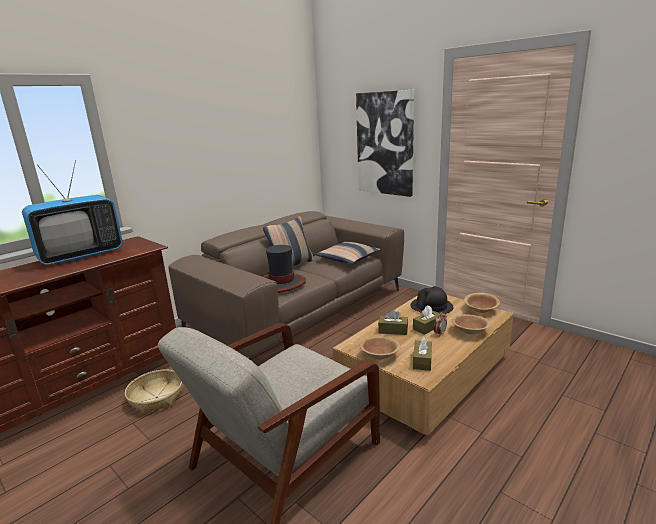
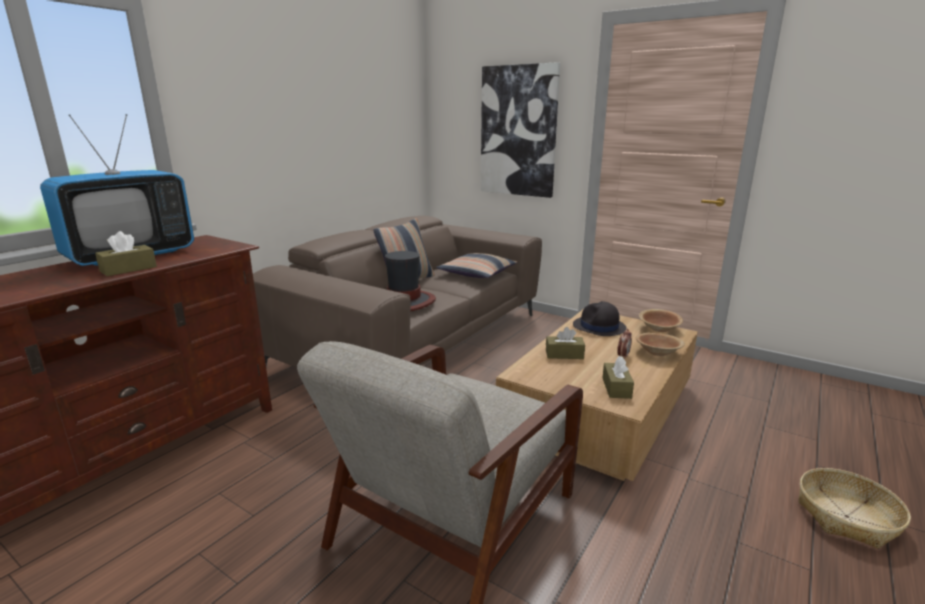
camera: 10 degrees left, 0 degrees up
(157, 397) = (247, 457): basket -> basket (846, 516)
(379, 355) = (561, 384): brown bowl -> none
(427, 327) = (605, 349): brown tissue box -> brown tissue box (128, 269)

